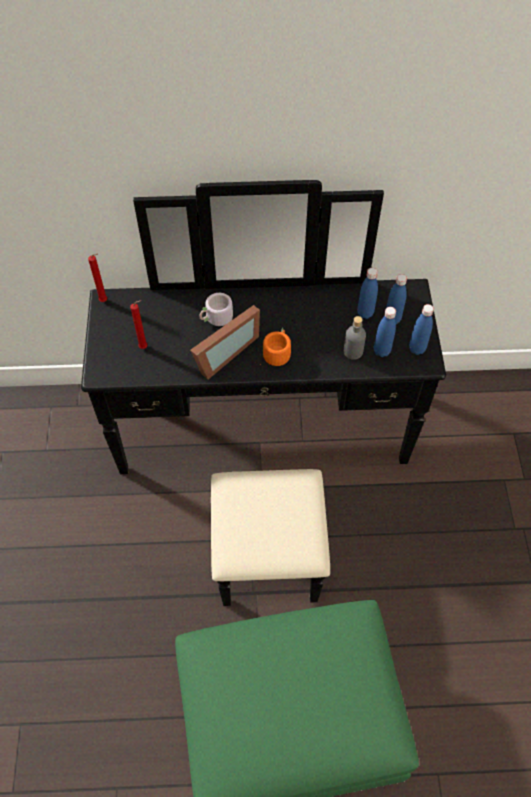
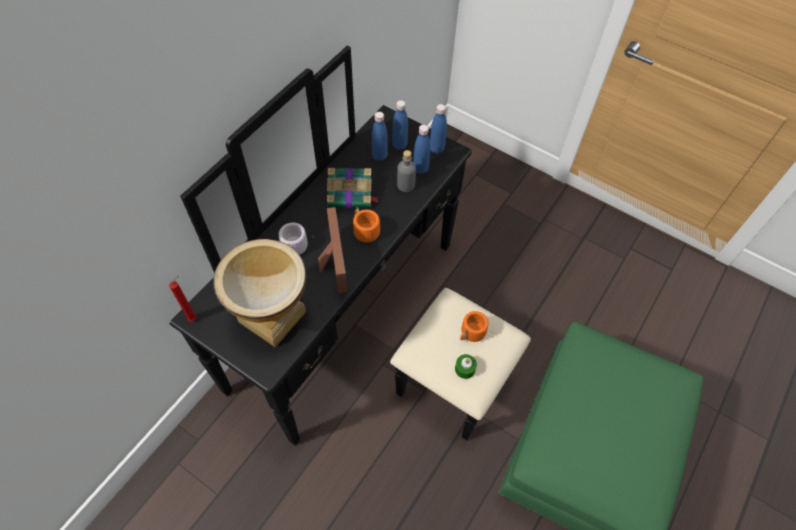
camera: 55 degrees left, 0 degrees up
(145, 347) = (273, 317): red candle -> vase
(245, 533) = (465, 369): none -> green candle
(284, 518) = (472, 334): none -> orange mug
(305, 320) = (351, 194): none -> book

